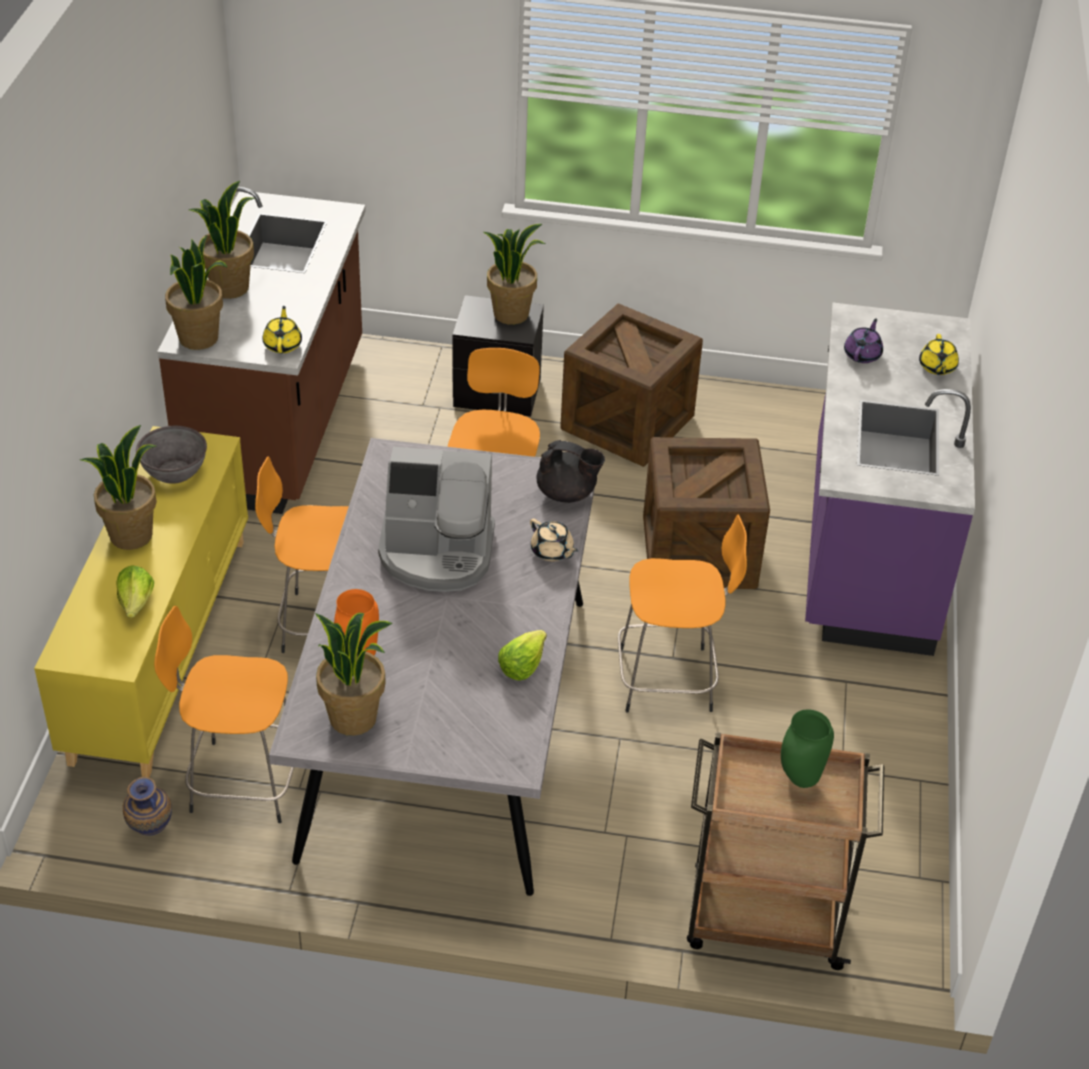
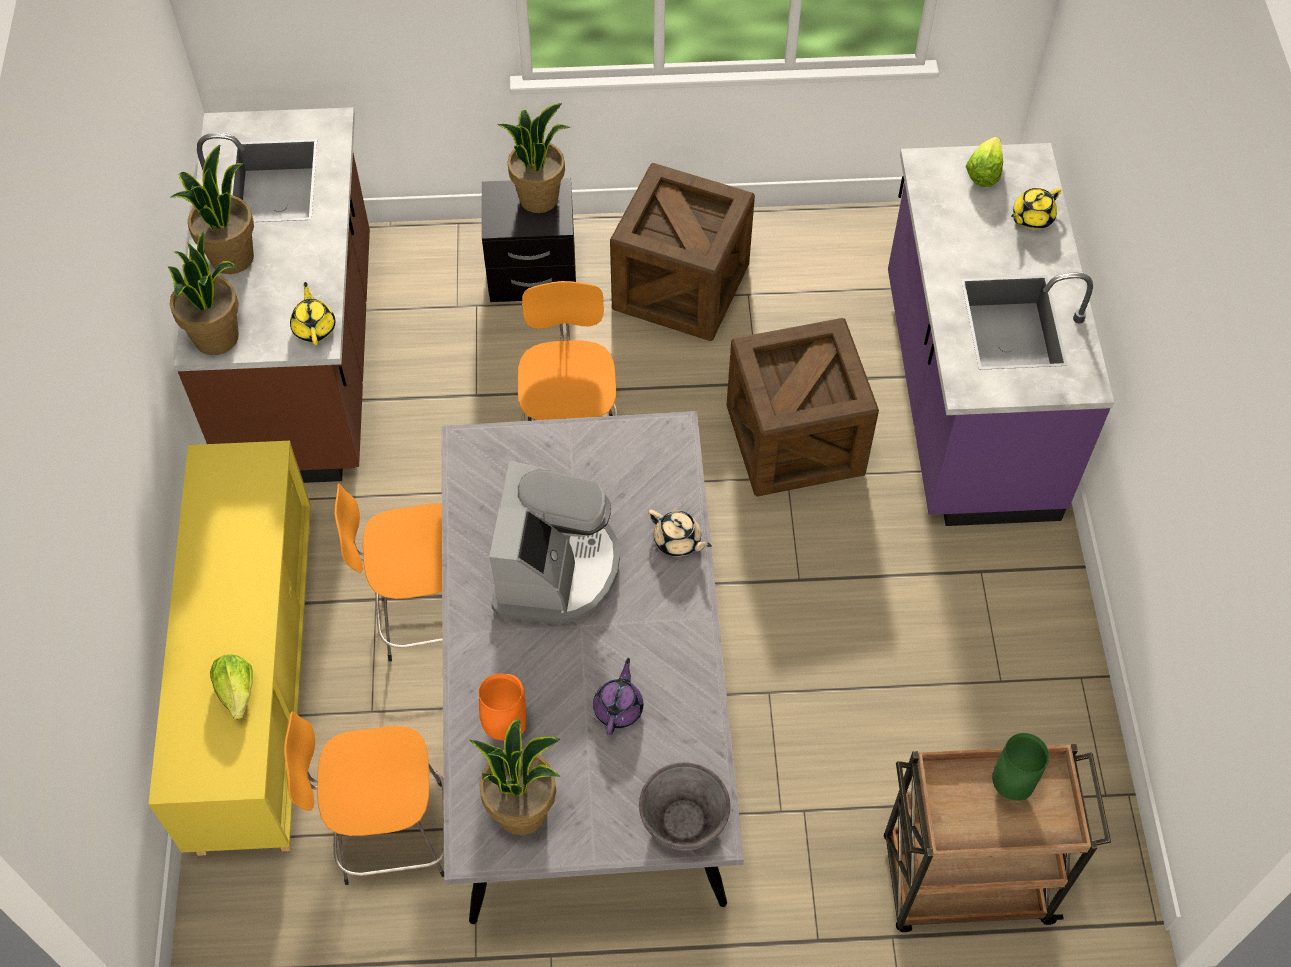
camera: 10 degrees left, 15 degrees up
(131, 535) = (205, 600): potted plant -> none
(150, 833) = (310, 919): vase -> none
(174, 471) = (230, 503): grey bowl -> grey bowl (683, 820)
(437, 553) = (555, 569): coffee machine -> coffee machine turned 75 degrees counterclockwise
(522, 665) = (684, 700): lettuce -> lettuce (983, 172)
(567, 493) = (674, 458): black teapot -> none
(670, 680) = (802, 608): orange stool -> none
(862, 354) = (950, 215): purple teapot -> purple teapot (619, 707)
(937, 367) = (1032, 218): yellow teapot -> yellow teapot turned 60 degrees clockwise

